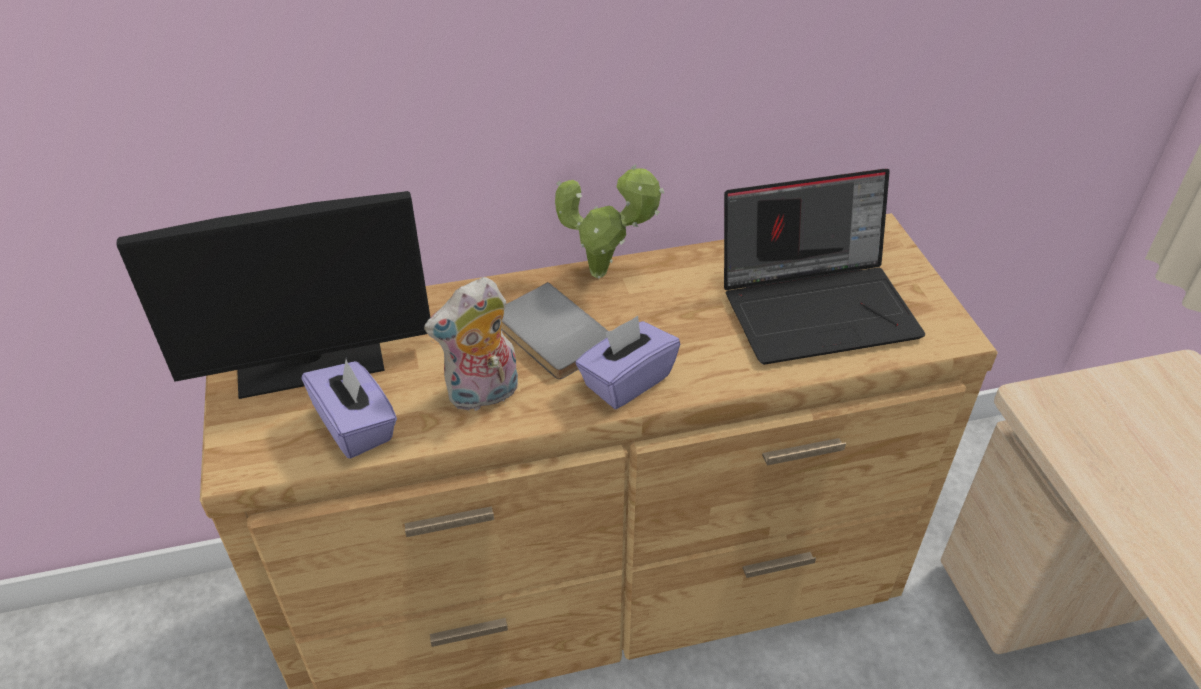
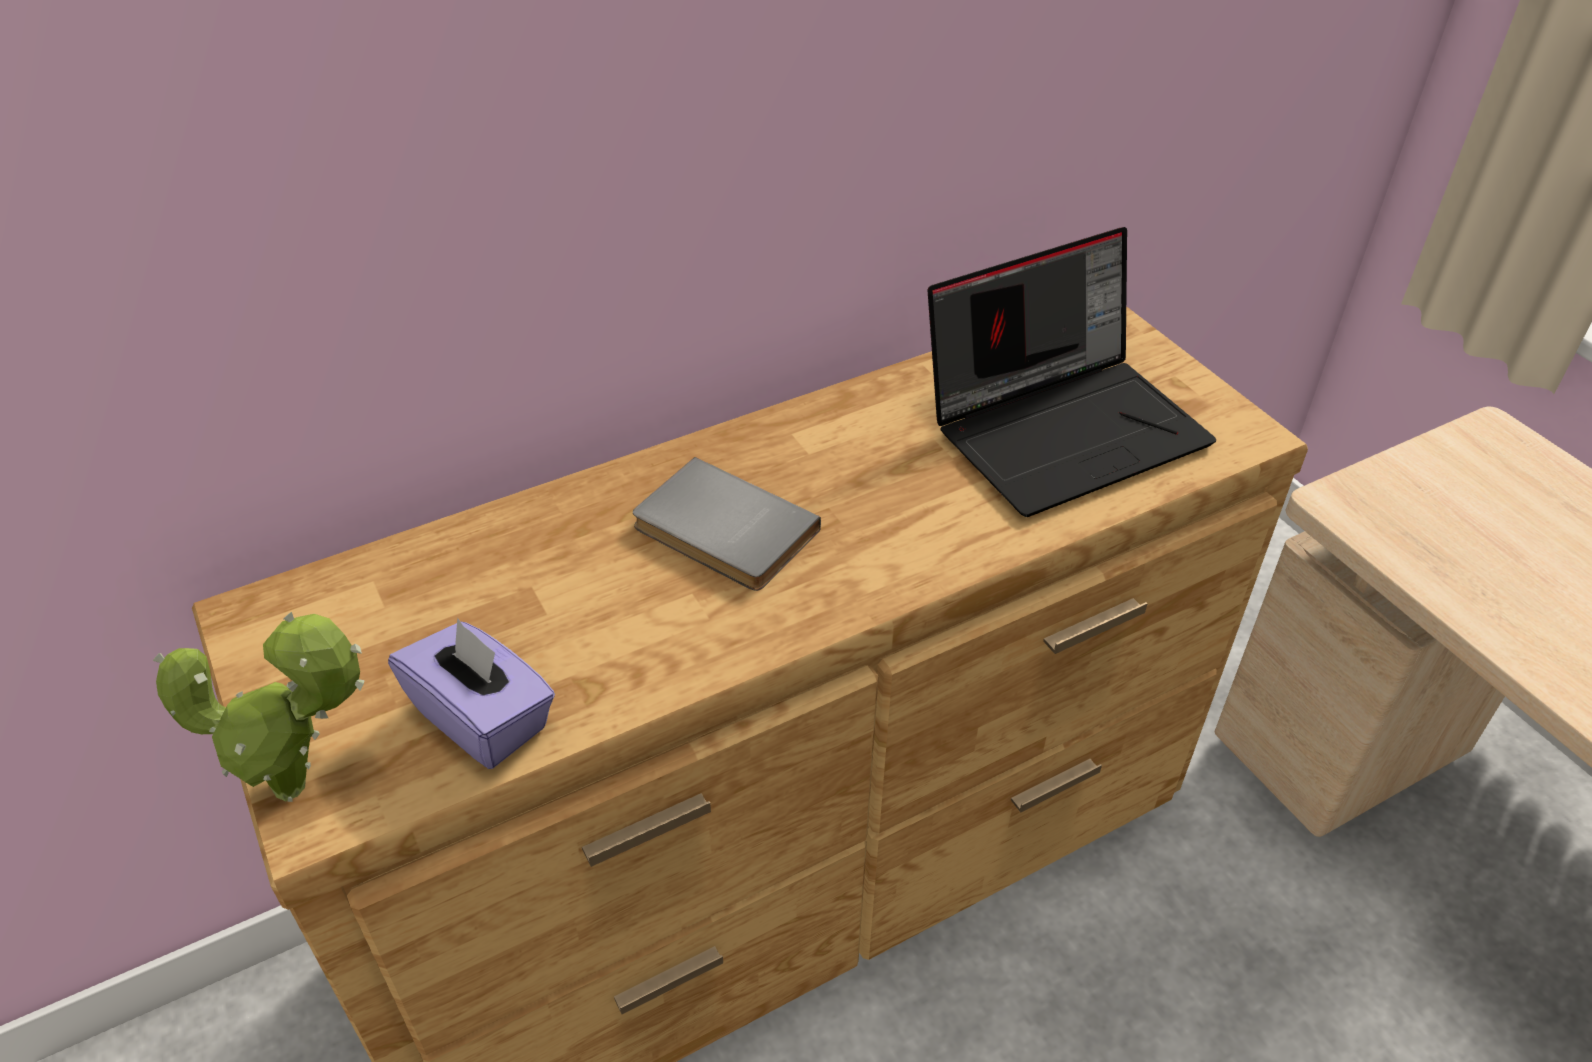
camera: 15 degrees left, 0 degrees up
(310, 362) = (377, 637): monitor -> none
(483, 395) = (657, 635): plush toy -> none
(605, 273) = (764, 431): potted plant -> potted plant (302, 786)
(626, 381) = (852, 575): purple tissue box -> none

